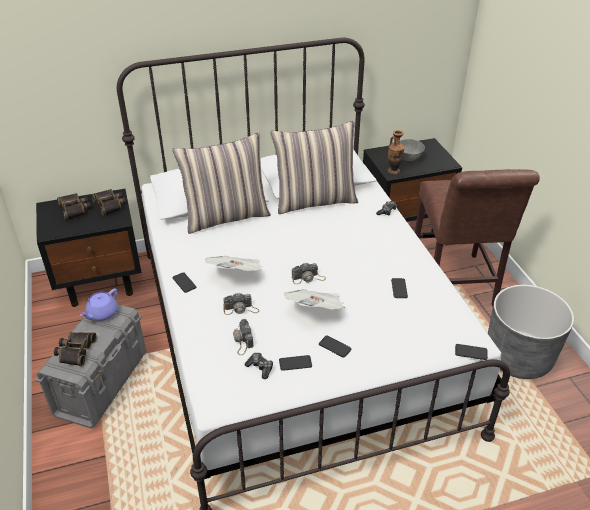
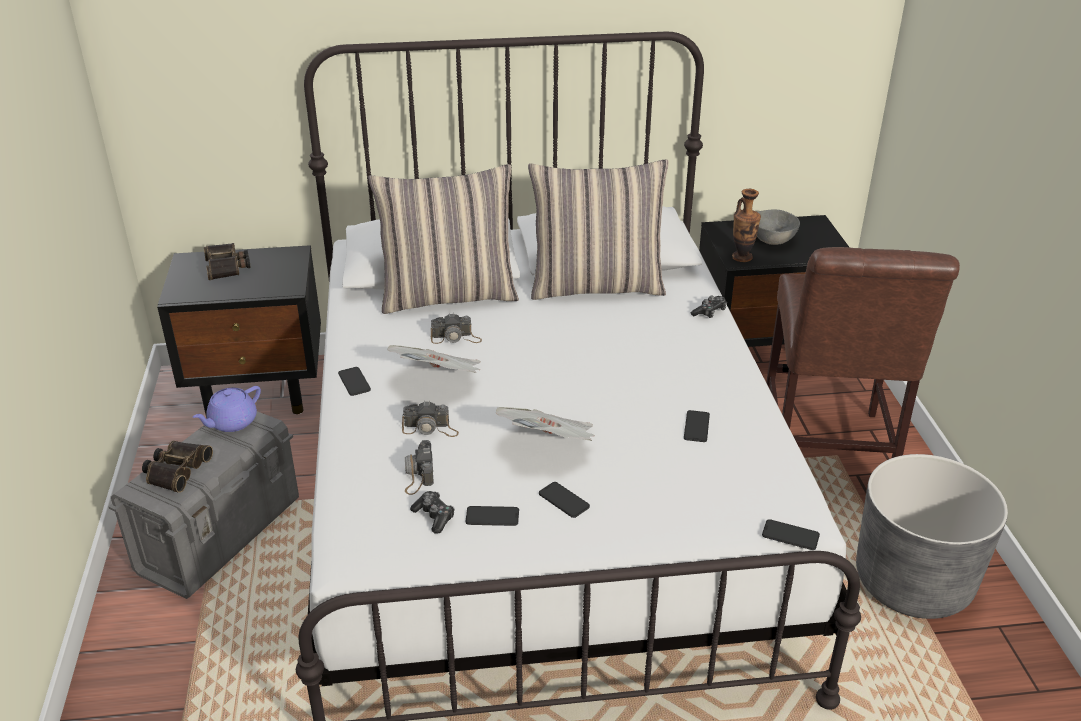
camera: 10 degrees right, 5 degrees down
(110, 205) = (281, 265): binoculars -> none
(308, 278) = (551, 396): camera -> camera (456, 338)

